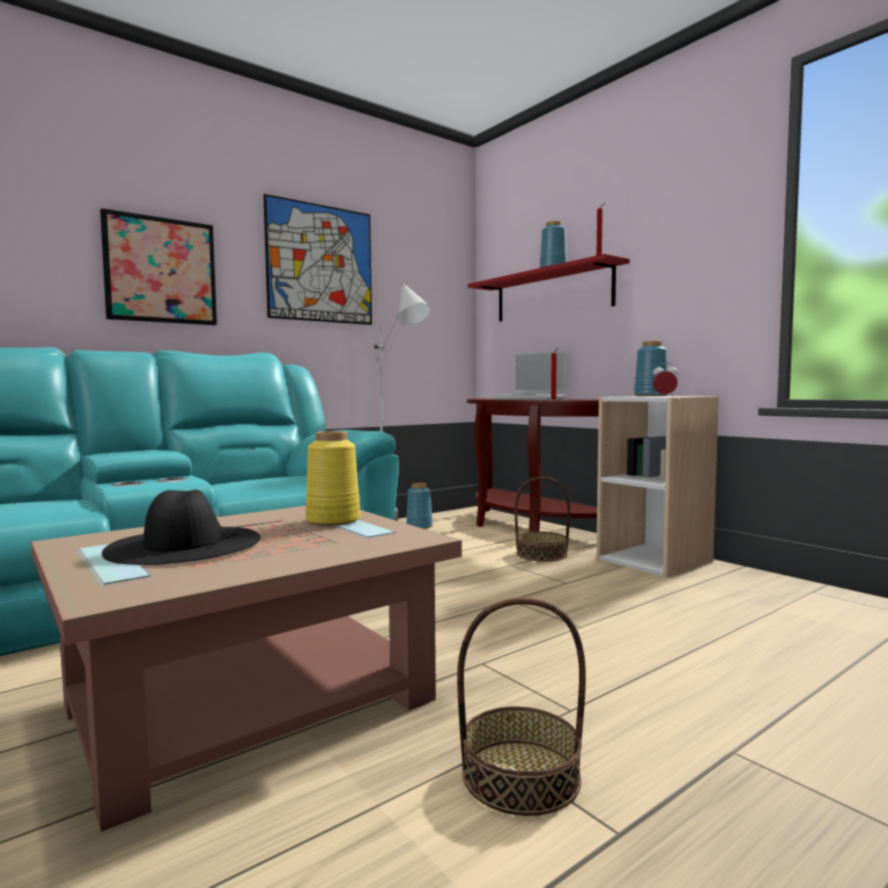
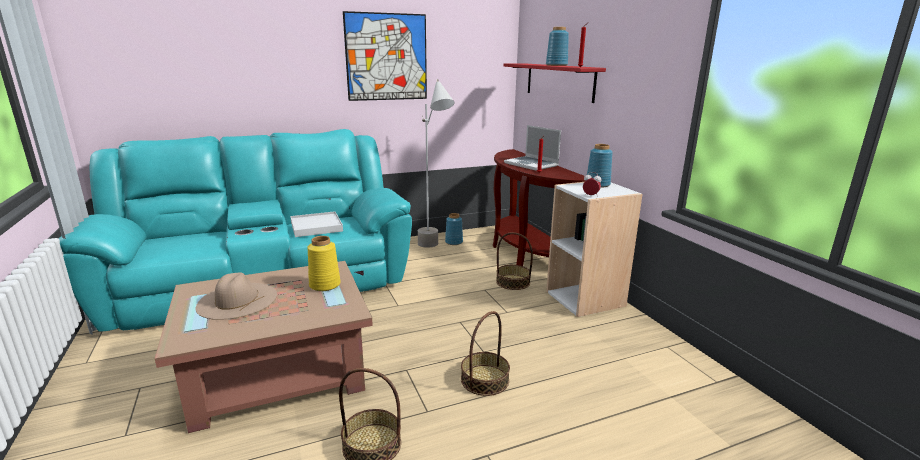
camera: 15 degrees right, 15 degrees up
(160, 271) = (274, 76): picture -> none
(184, 544) = (237, 300): black hat -> beige hat
(246, 481) = (316, 226): none -> white tray
(618, 657) = (484, 380): none -> basket

